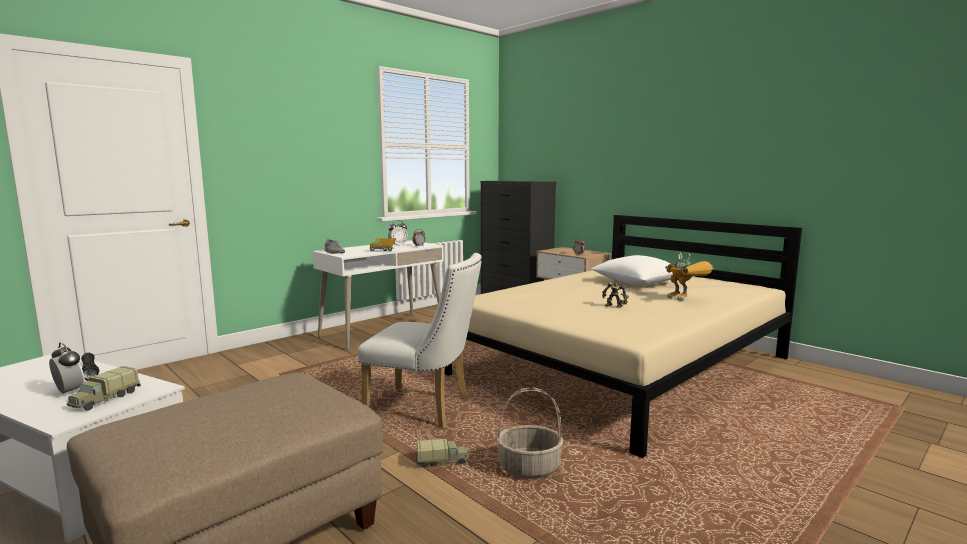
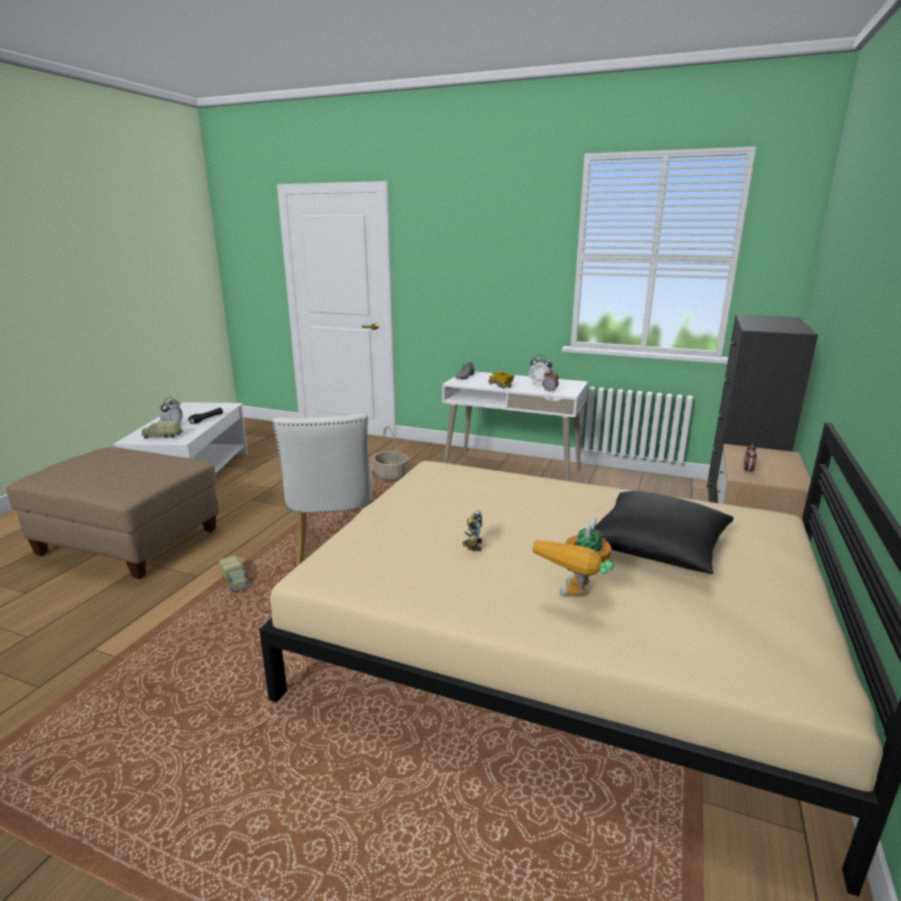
camera: 65 degrees right, 10 degrees up
(529, 468) = (234, 628): basket -> basket (391, 476)
(638, 283) = (657, 548): white pillow -> black pillow

